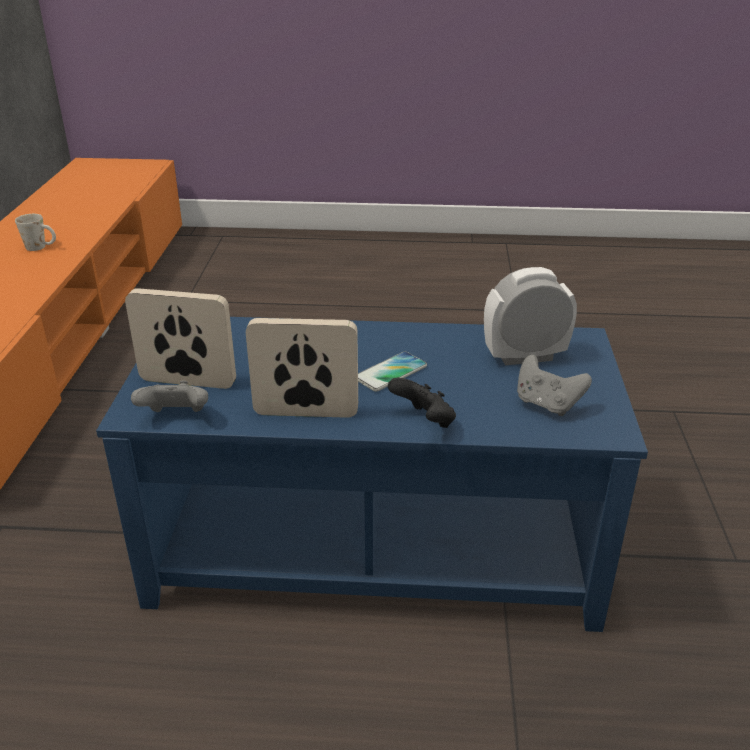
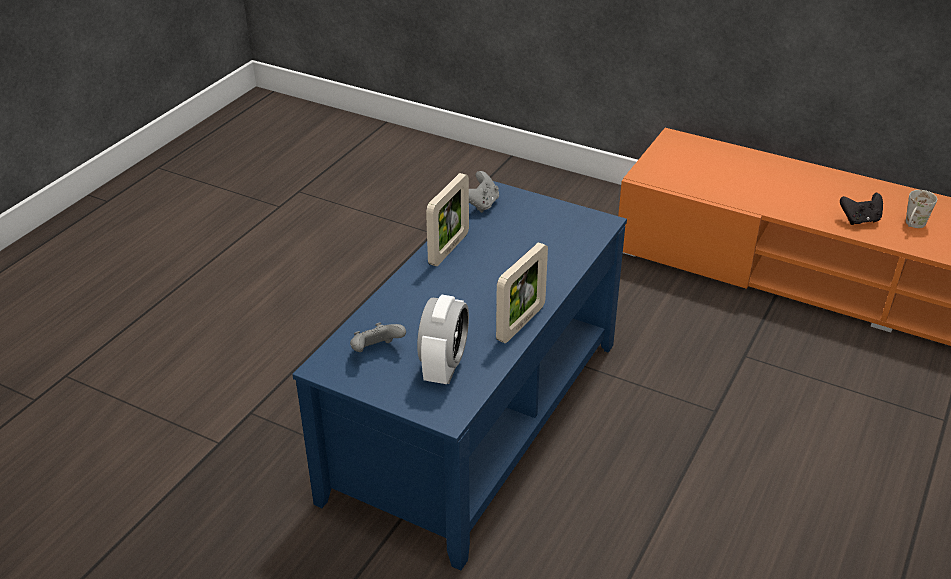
camera: 115 degrees right, 5 degrees up
(188, 382) = (519, 214): picture frame -> picture frame (521, 323)
(390, 373) = (470, 295): phone -> none
(424, 421) = (402, 291): black game controller -> black game controller (860, 220)

